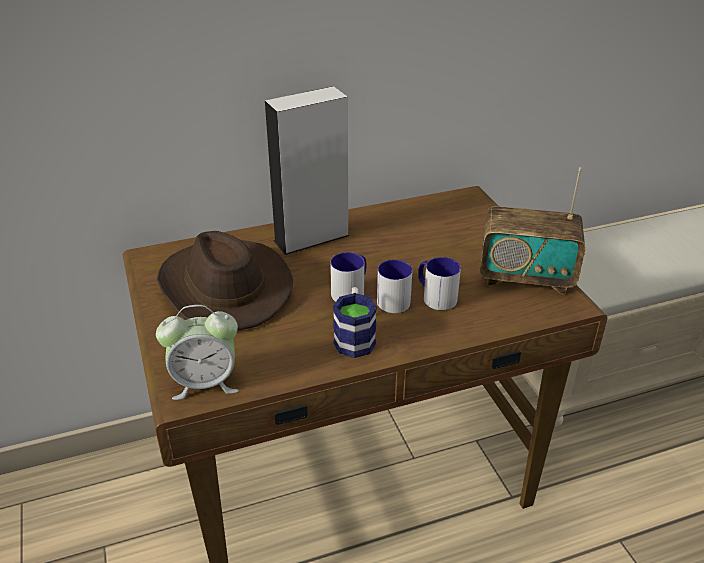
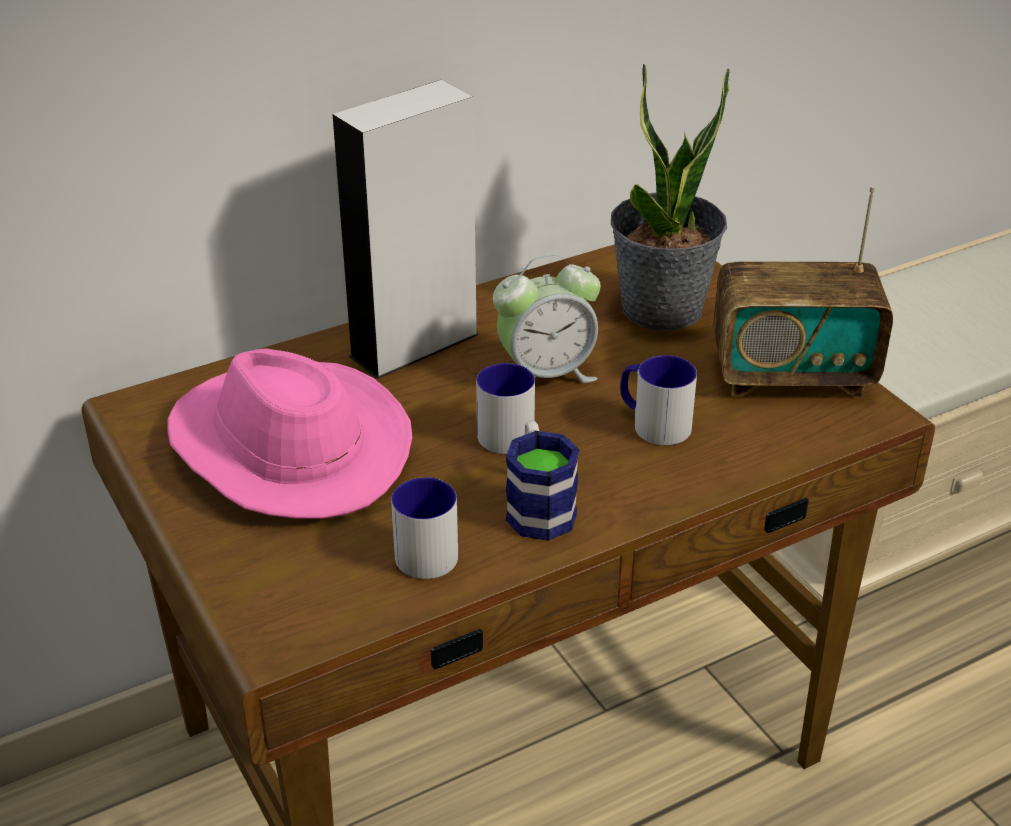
camera: 10 degrees left, 0 degrees up
(205, 383) = (307, 612): alarm clock -> alarm clock (546, 374)
(223, 287) = (286, 447): brown hat -> pink hat
(395, 298) = (587, 434): mug -> mug (428, 548)
(459, 231) = (662, 309): none -> potted plant

